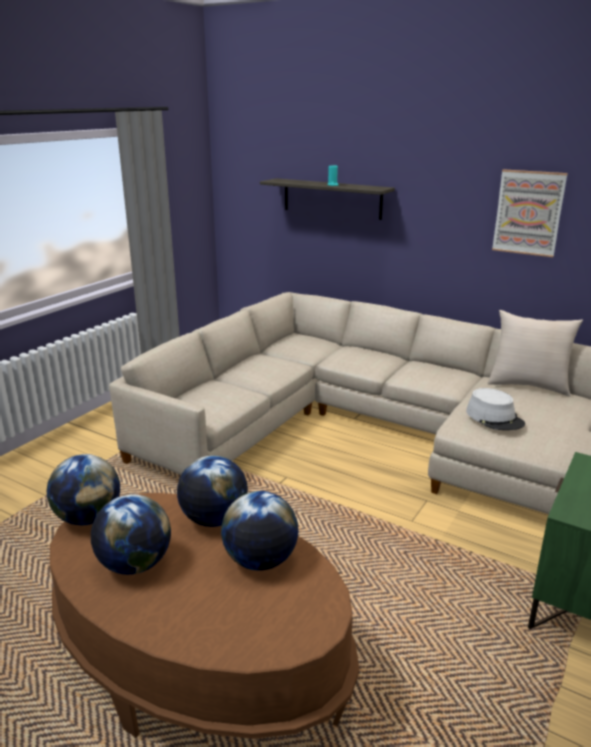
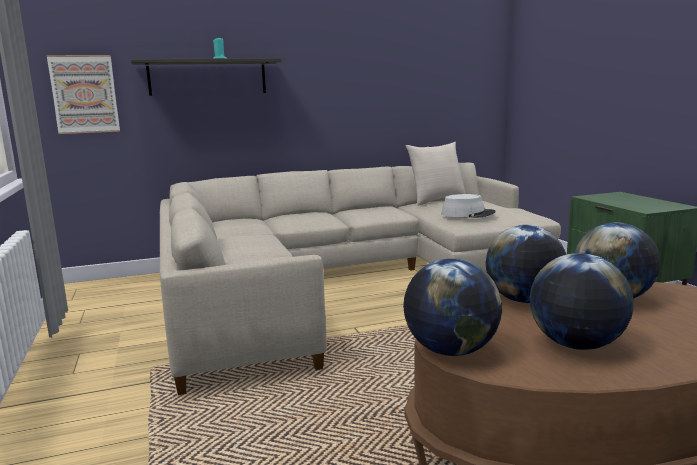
camera: 50 degrees left, 10 degrees down
(528, 213) = (390, 71): picture -> picture (84, 94)

